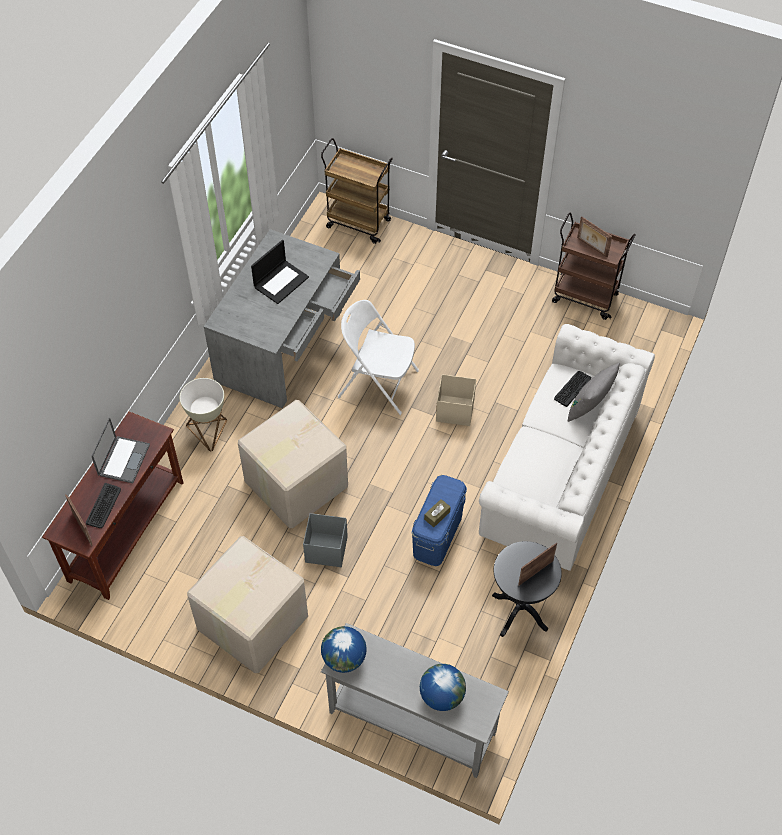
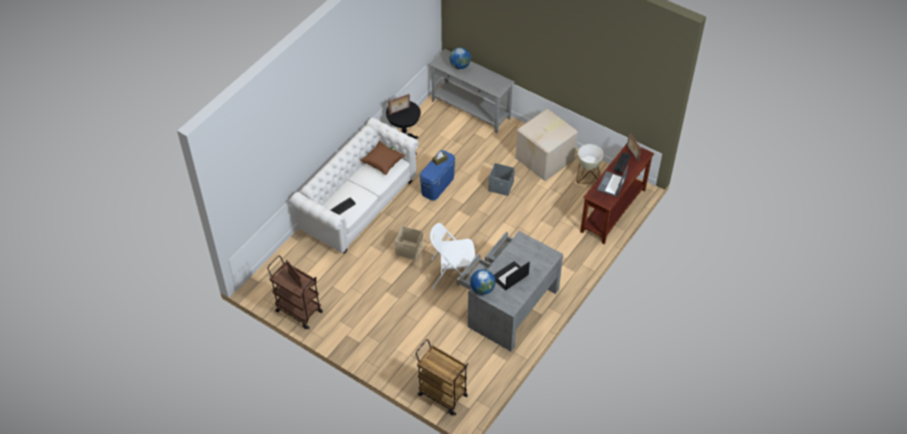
camera: 170 degrees left, 5 degrees down
(209, 431) = (563, 259): planter -> planter (587, 177)
(294, 484) = (514, 222): cardboard box -> none
(344, 658) = (502, 84): globe -> globe (482, 289)
(378, 383) = (453, 273): white chair -> white chair turned 150 degrees clockwise
(535, 484) = (383, 162): none -> brown pillow
(589, 407) = (336, 196): grey pillow -> none

